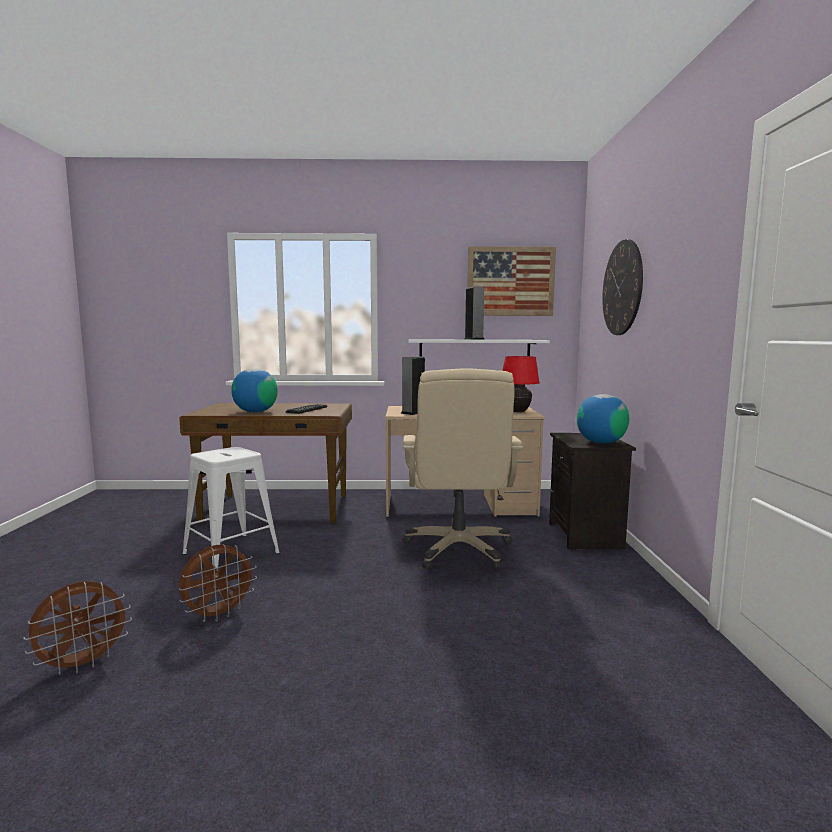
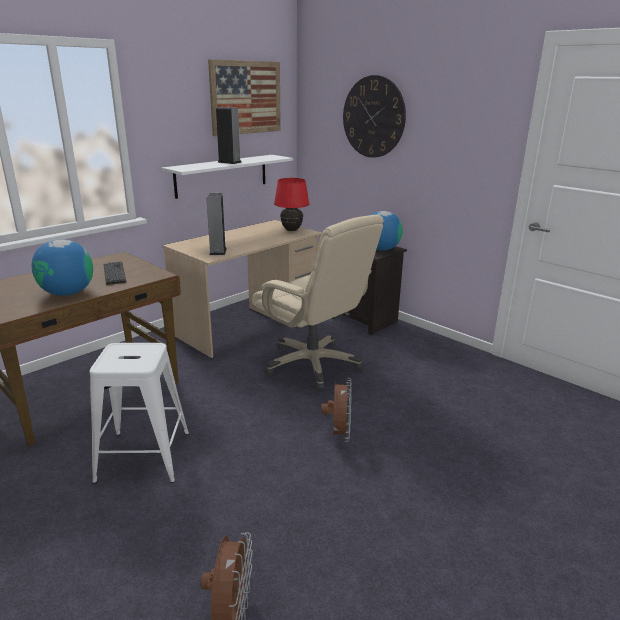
camera: 45 degrees left, 15 degrees up
(218, 615) = (251, 507): brown fan -> brown fan (338, 434)

